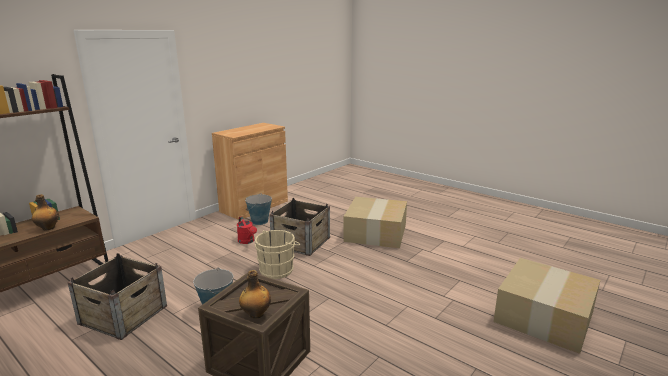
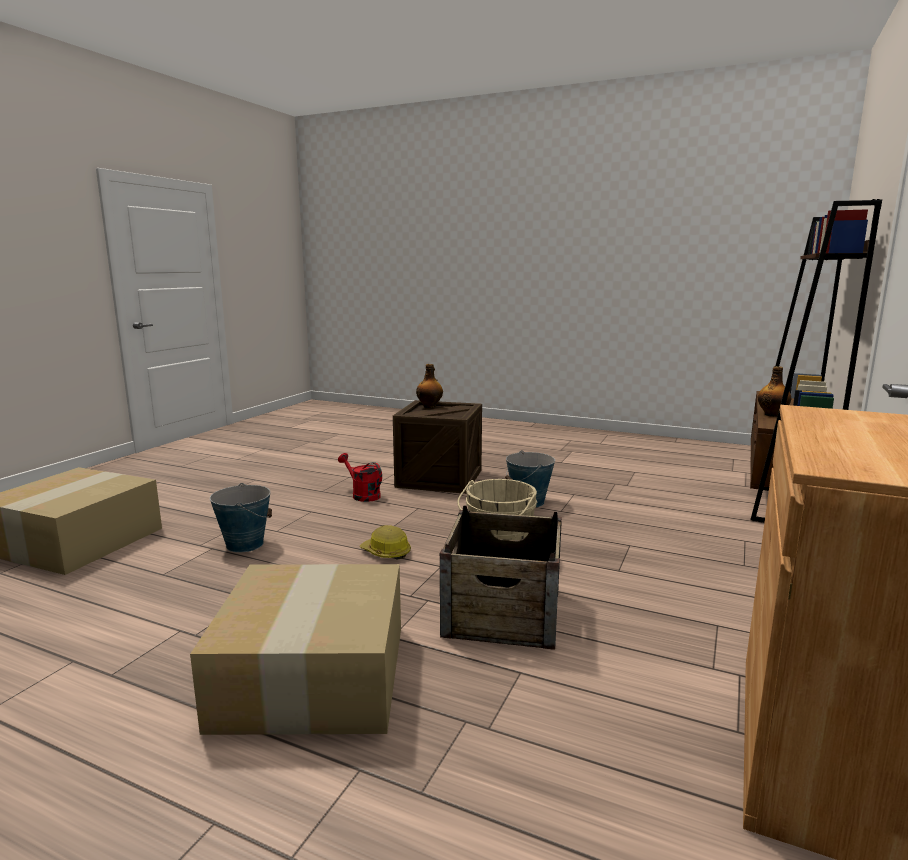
camera: 165 degrees right, 5 degrees down
(123, 314) = (626, 488): crate -> none
(247, 241) = (623, 597): red watering can -> red watering can (362, 495)
(259, 221) = (683, 667): bucket -> bucket (245, 544)
(338, 277) = (386, 552): none -> hard hat

